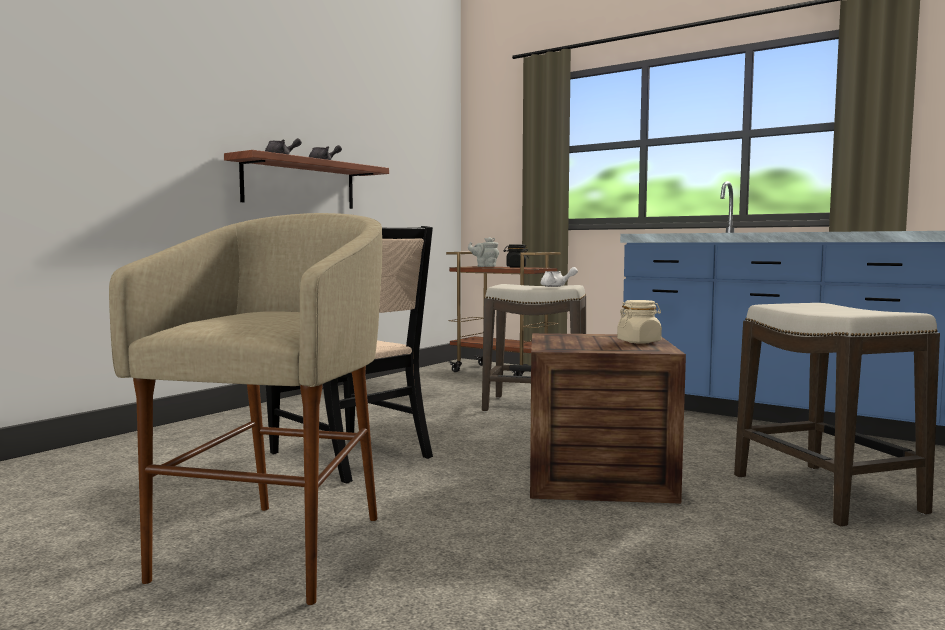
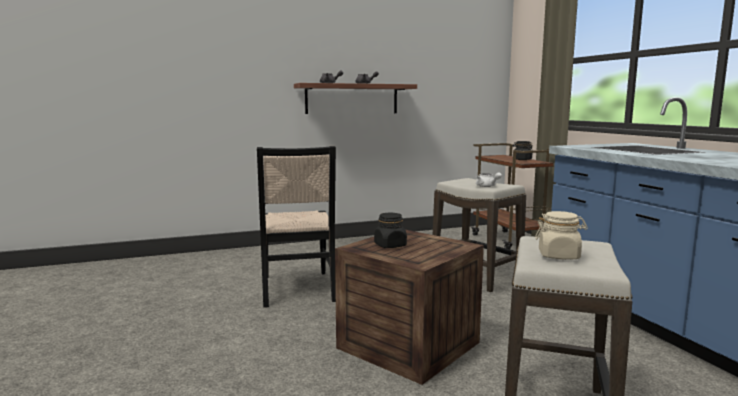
camera: 35 degrees right, 5 degrees up
(279, 548) = (172, 338): beige stool -> none
(485, 266) = (505, 156): grey teapot -> none
(580, 343) = (390, 245): none -> black jar
(639, 342) = (437, 251): beige jar -> beige jar (559, 256)

